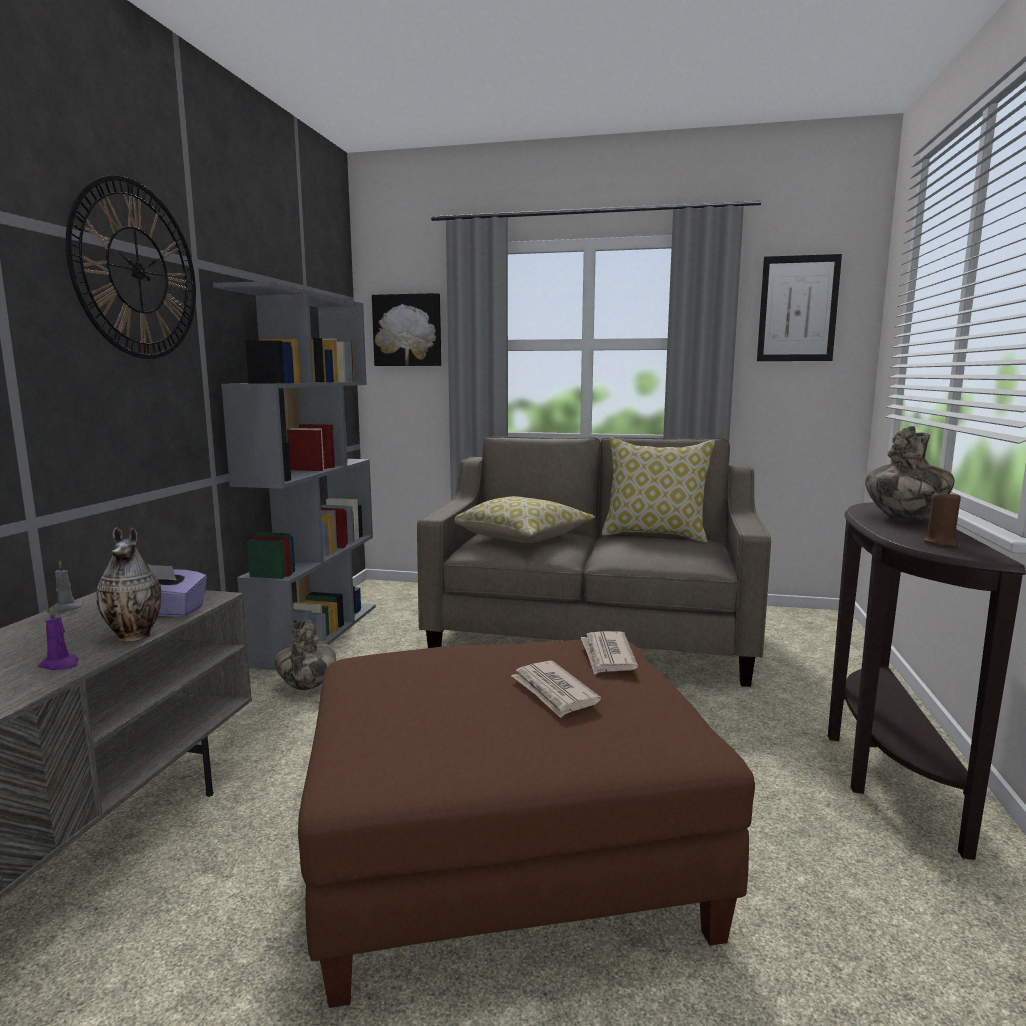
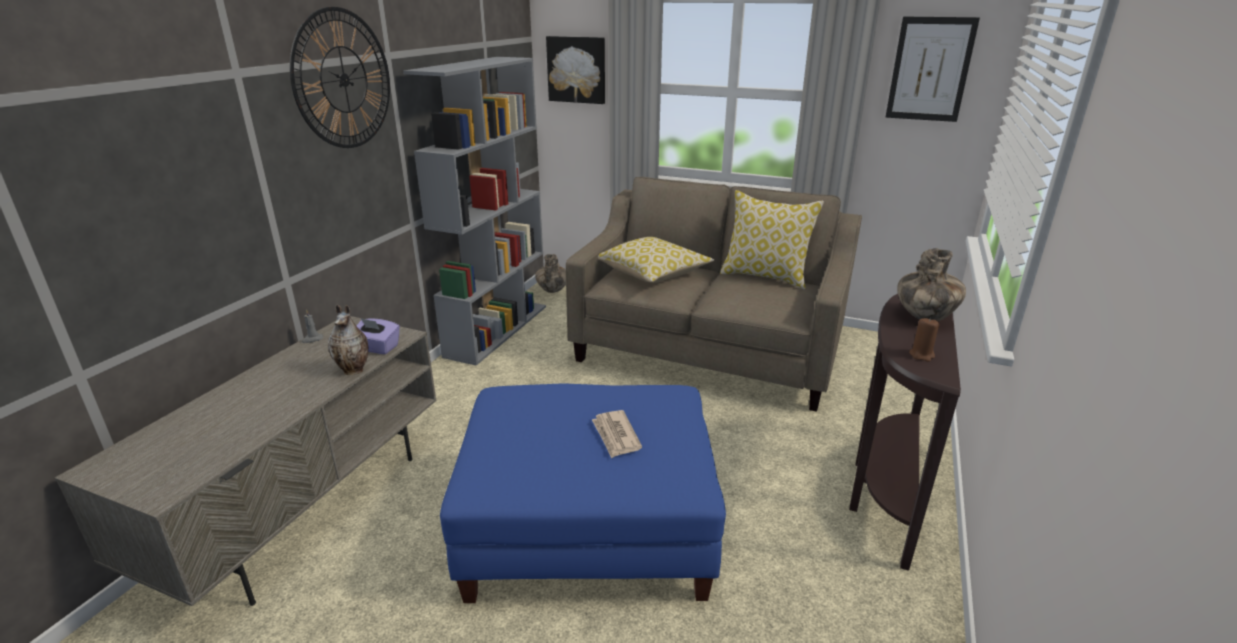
camera: 10 degrees right, 15 degrees up
(60, 665) = (309, 392): purple candle -> none
(307, 686) = (483, 378): vase -> vase (552, 290)
(507, 856) = (589, 526): brown ottoman -> blue ottoman
(607, 656) = (666, 407): newspaper -> none

